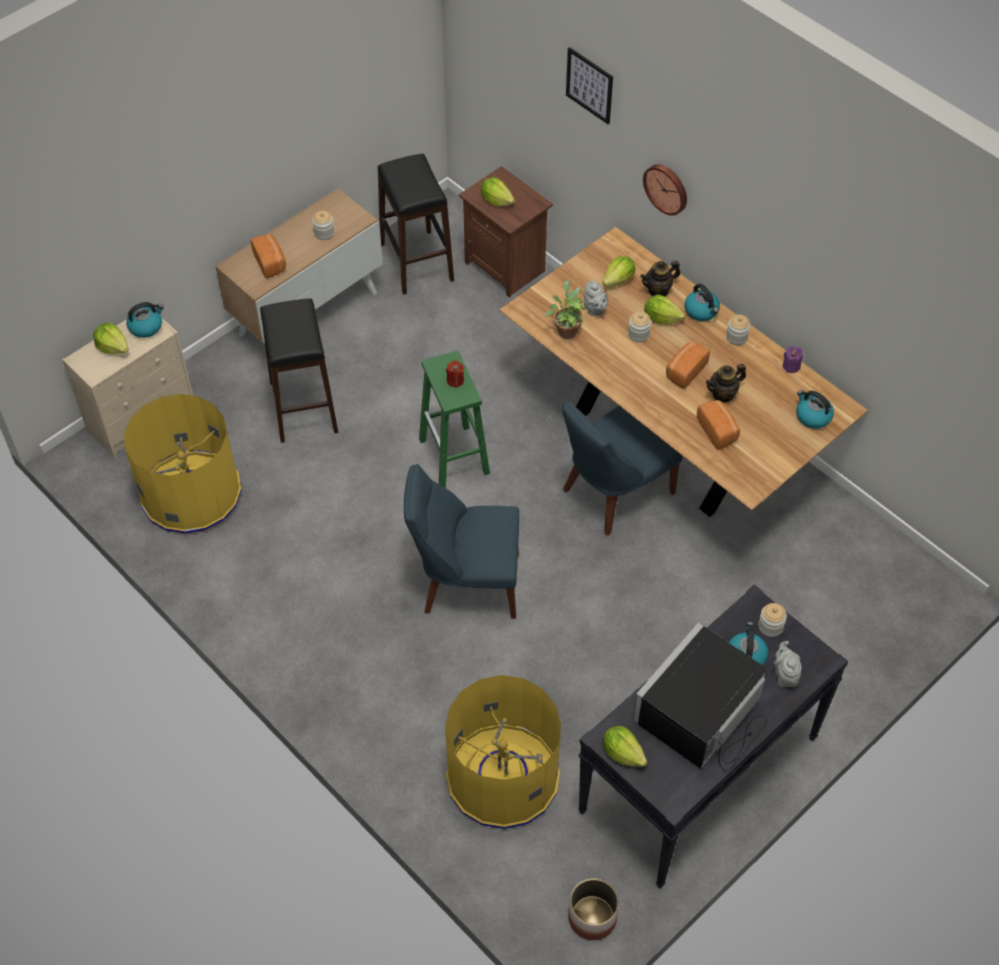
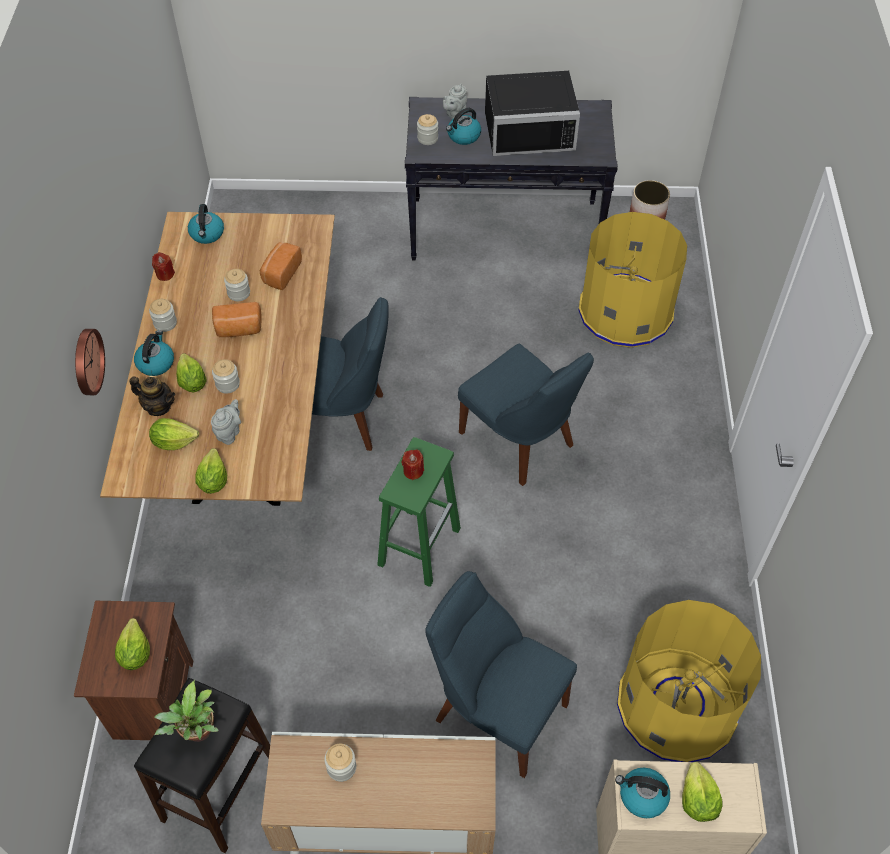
camera: 135 degrees left, 0 degrees up
(270, 262) = (434, 777): bread -> none
(304, 407) = (496, 709): black stool -> blue chair
(566, 330) = (275, 434): potted plant -> potted plant (197, 733)
(589, 85) = (31, 431): picture -> none
(622, 753) = (599, 144): lettuce -> lettuce (213, 481)
(723, 394) = (239, 293): teapot -> jar
(791, 366) = (165, 274): purple candle -> red candle

